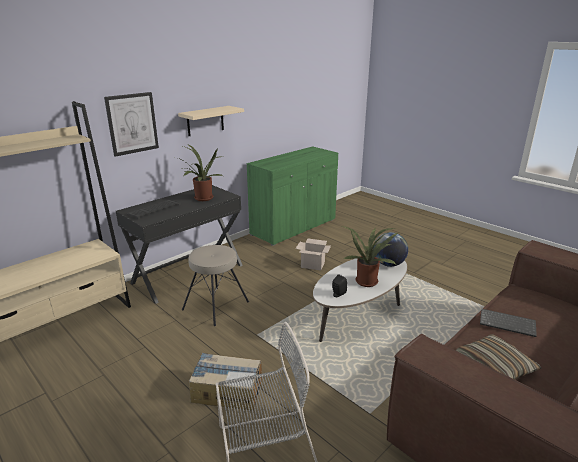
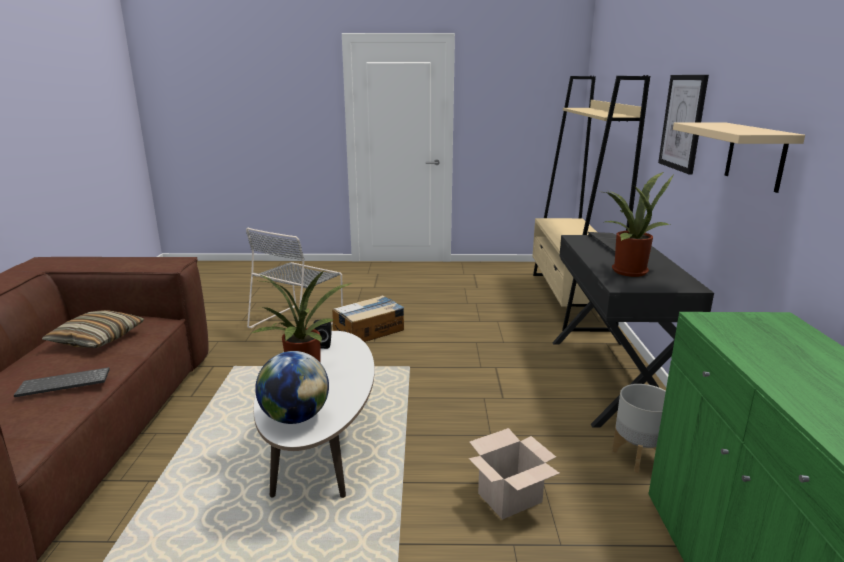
camera: 135 degrees right, 5 degrees down
(216, 306) = (500, 368): beige stool -> none
(251, 252) = (639, 458): none -> grey planter

